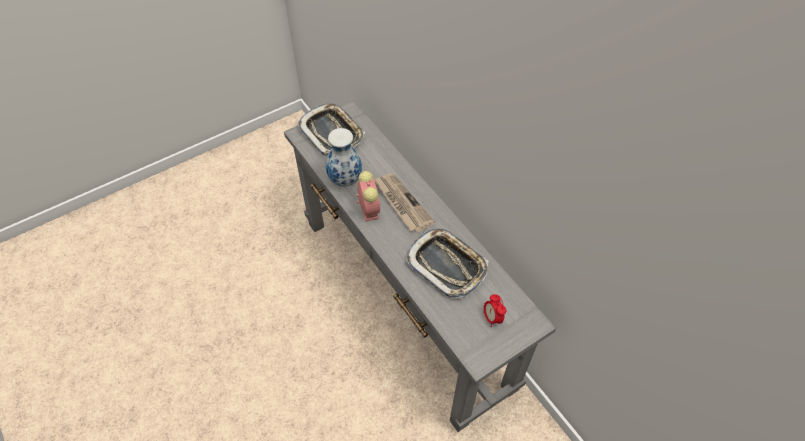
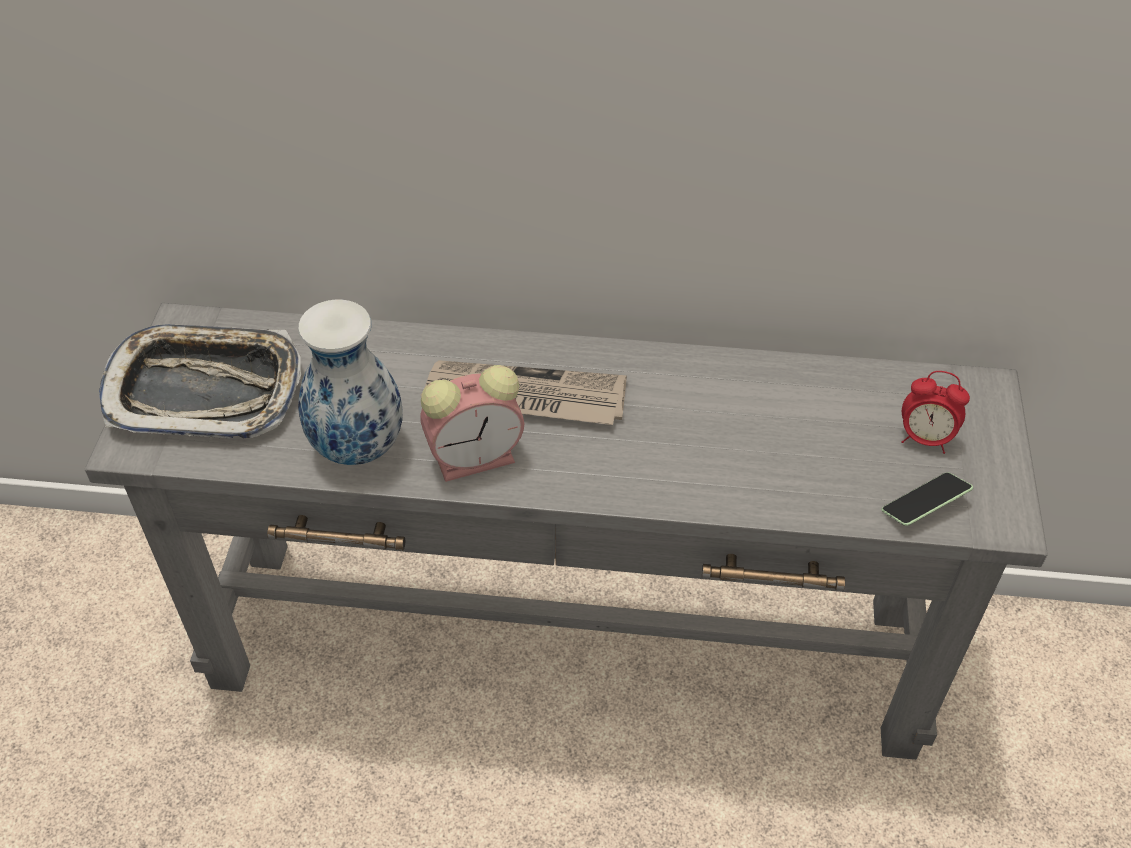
camera: 50 degrees left, 5 degrees down
(368, 208) = (477, 456): alarm clock -> alarm clock turned 135 degrees clockwise
(447, 265) = (745, 426): tray -> none
(461, 334) = (924, 506): none -> phone

